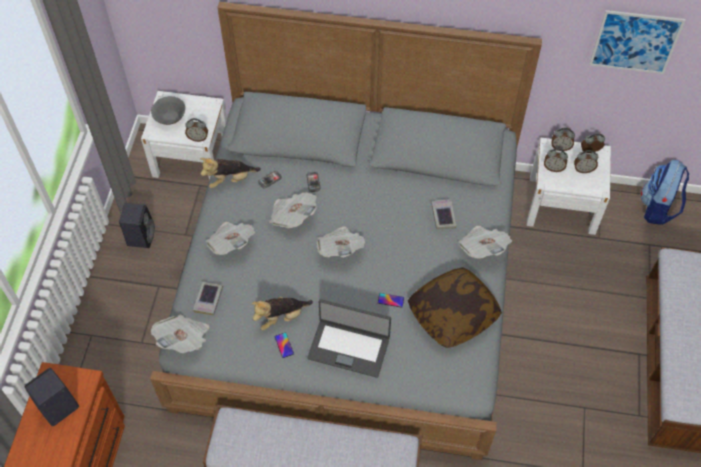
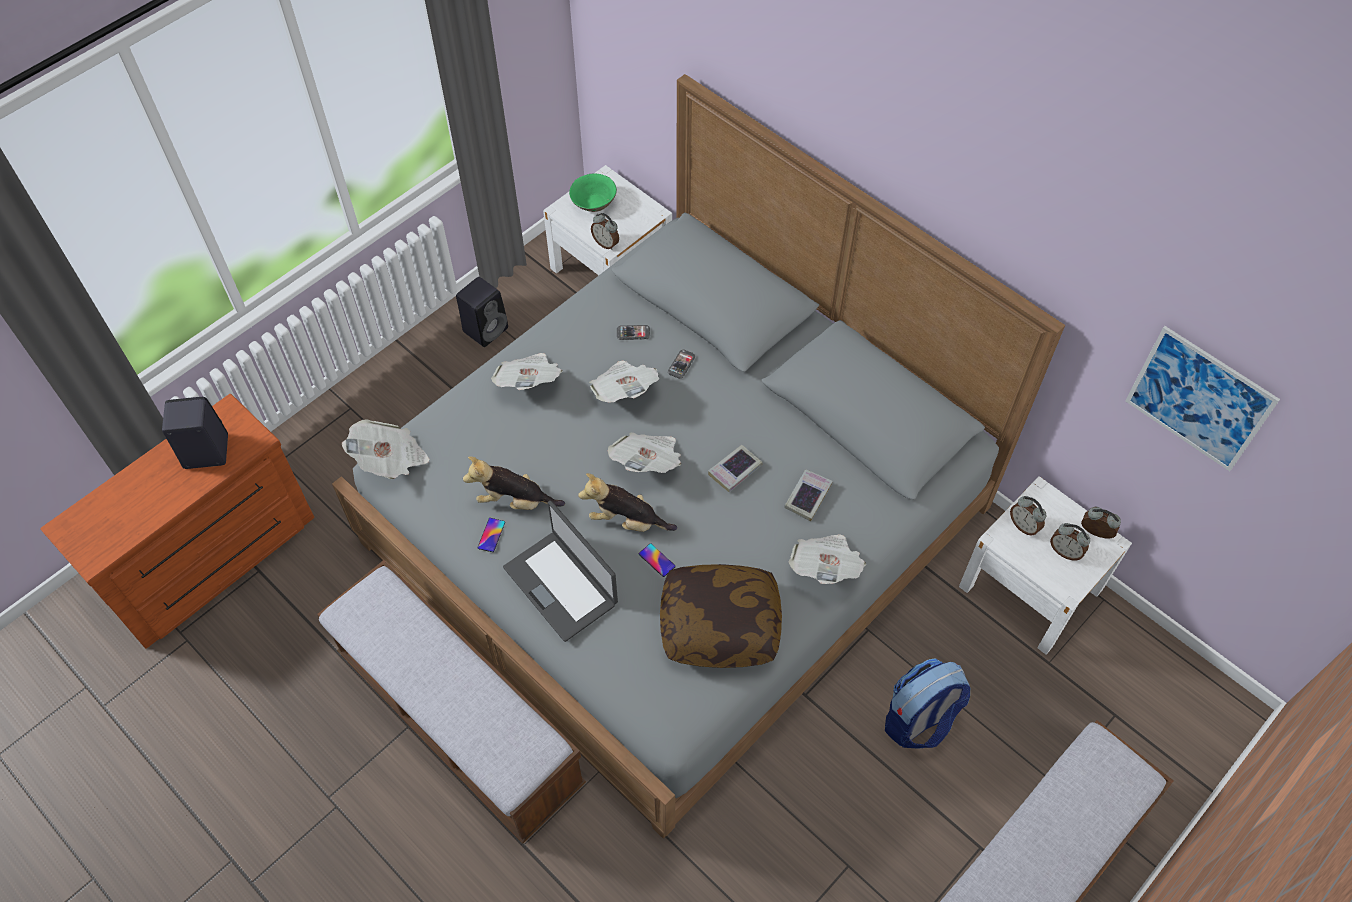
camera: 35 degrees right, 0 degrees up
(170, 118) = (593, 203): grey bowl -> green bowl
(208, 300) = (452, 431): book -> book (735, 471)
(230, 180) = (588, 308): plush toy -> plush toy (627, 521)
(560, 147) = (1056, 504): alarm clock -> none
(658, 208) = (1168, 674): backpack -> backpack (919, 721)

